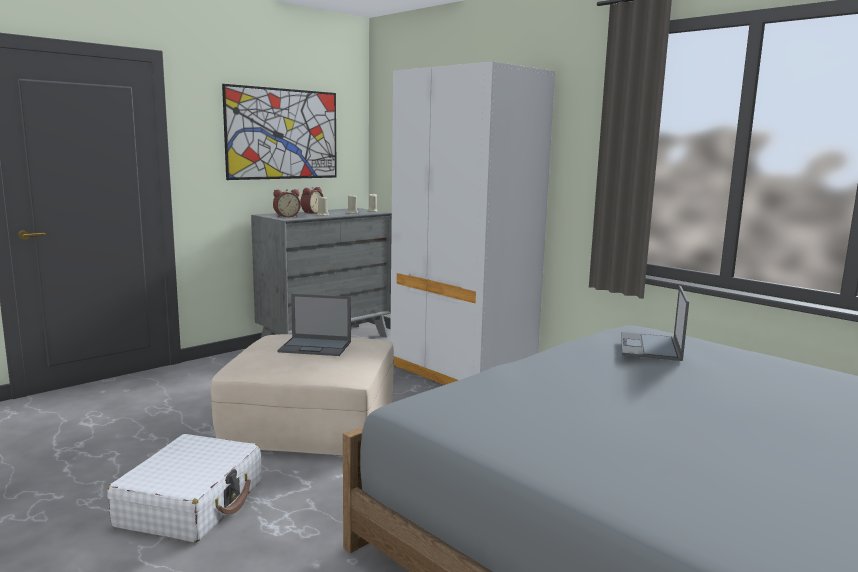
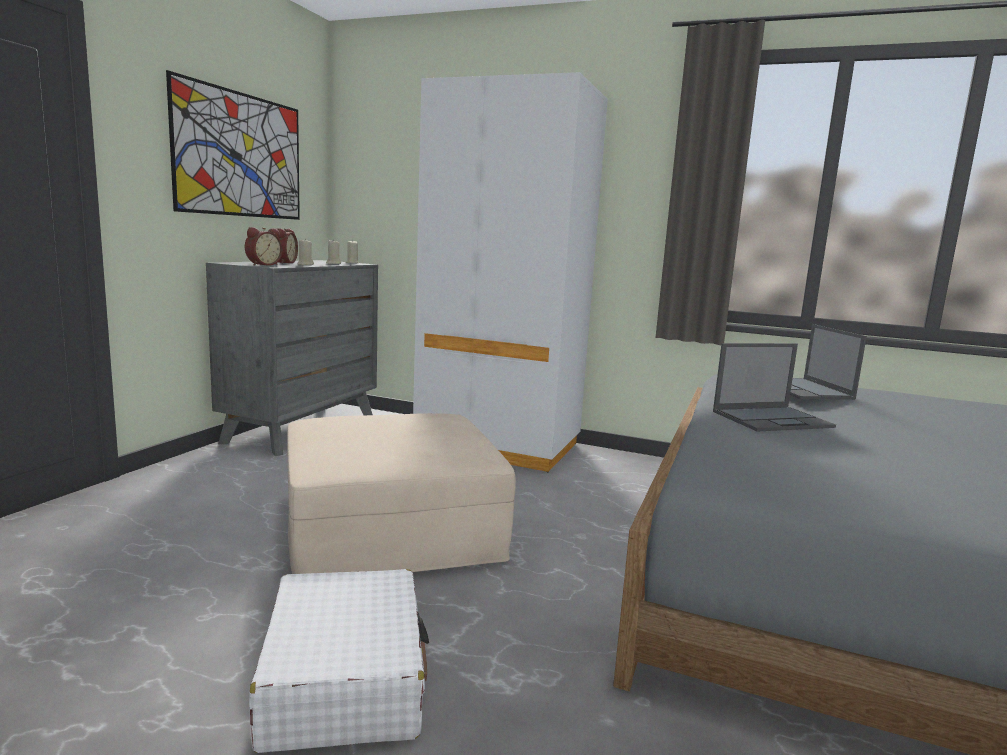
camera: 25 degrees left, 0 degrees up
(316, 347) = (398, 428): laptop -> laptop (773, 419)

